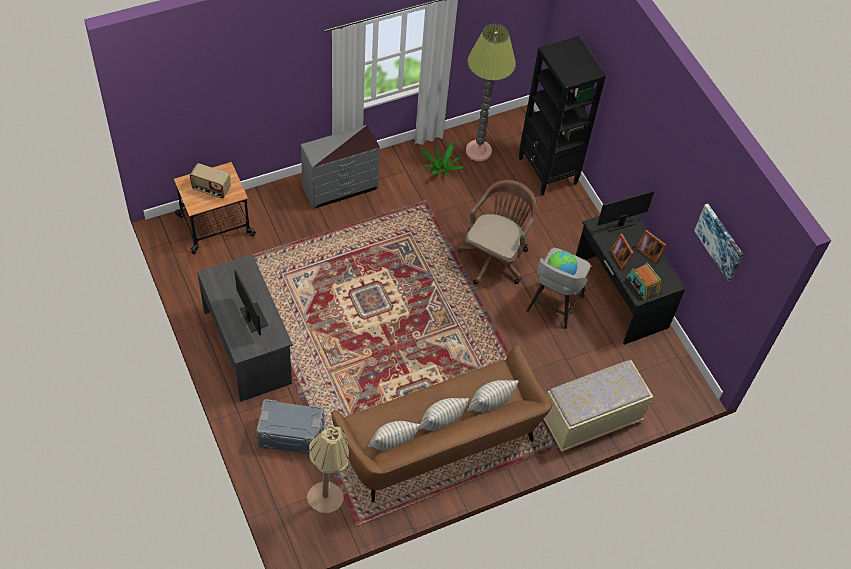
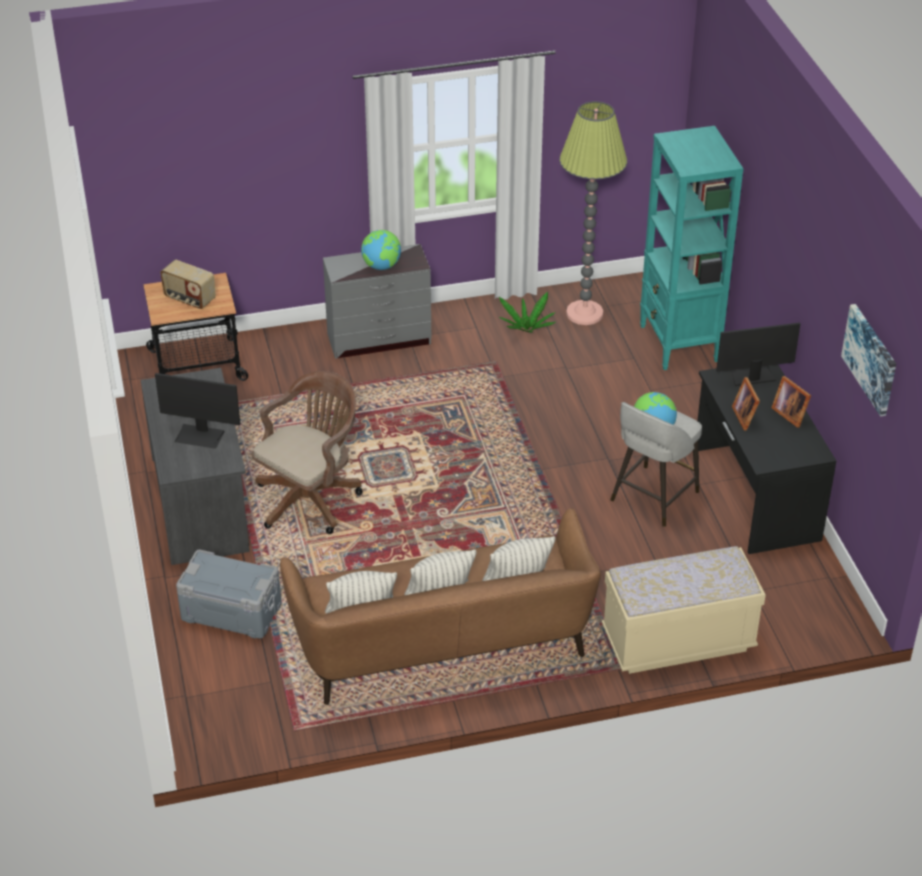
camera: 15 degrees right, 15 degrees down
(253, 317) = (200, 436): monitor -> monitor turned 120 degrees clockwise
(328, 505) = (260, 701): beige floor lamp -> none
(345, 148) = (382, 266): none -> globe
(495, 257) = (579, 434): brown office chair -> brown office chair (311, 498)
(547, 171) = (679, 344): black bookcase -> turquoise bookcase
(642, 285) = (771, 451): radio -> none

